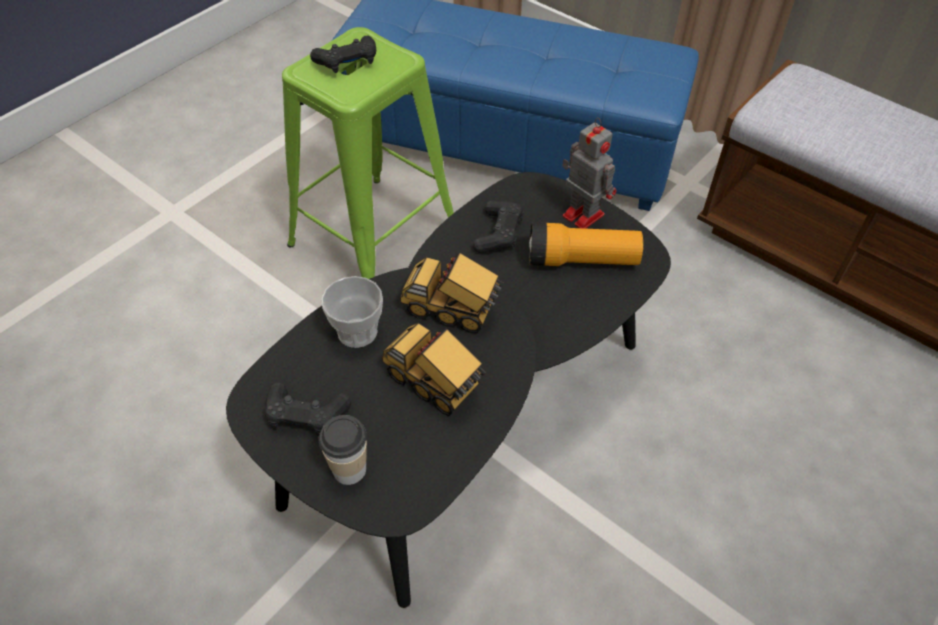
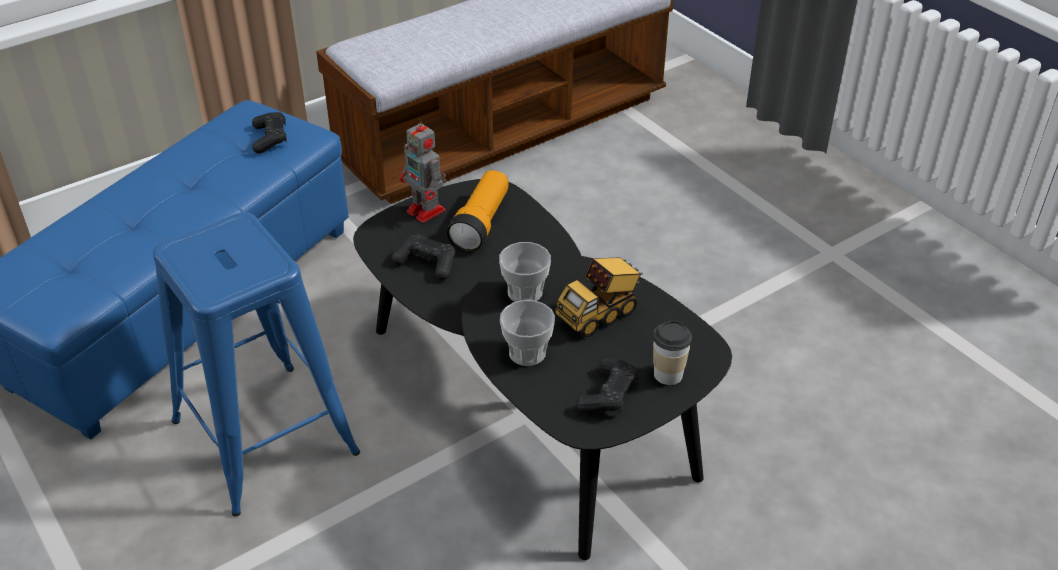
camera: 75 degrees left, 10 degrees down
(347, 62) = (218, 261): black game controller -> black game controller (270, 139)
(375, 236) = (264, 435): green stool -> blue stool
(452, 311) = (525, 292): toy truck -> cup
(581, 214) = (427, 212): toy robot -> toy robot turned 105 degrees counterclockwise

